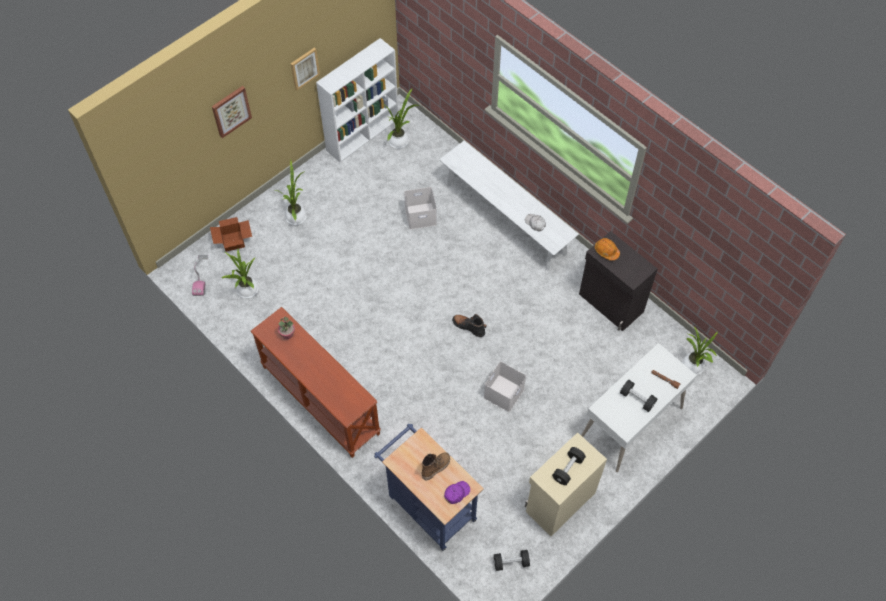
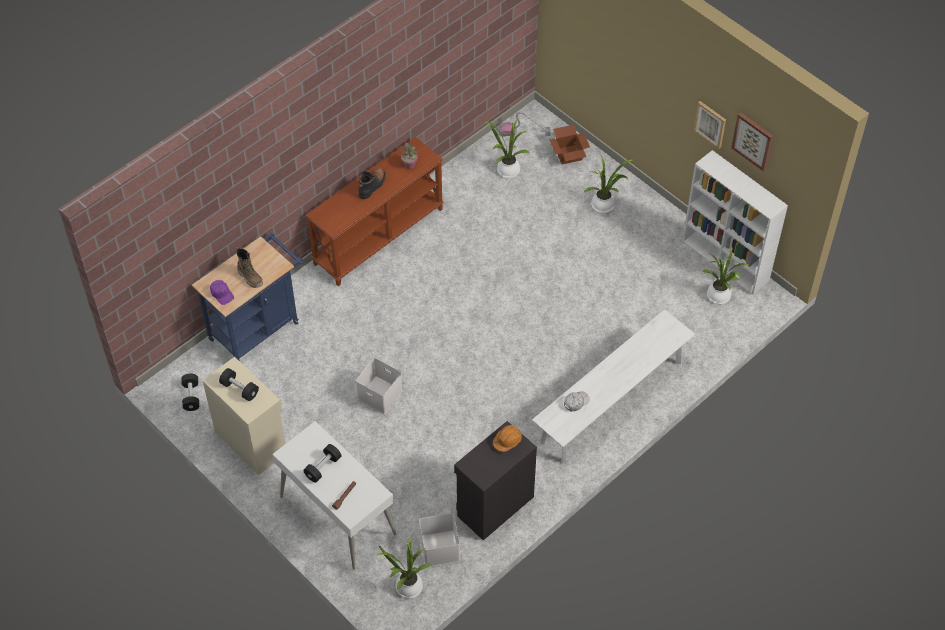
camera: 90 degrees right, 5 degrees down
(231, 111) = (636, 63): picture -> picture (753, 140)
(421, 215) = (612, 318): white storage box -> white storage box (440, 548)
(469, 327) = (463, 363): black boot -> black boot (372, 186)

